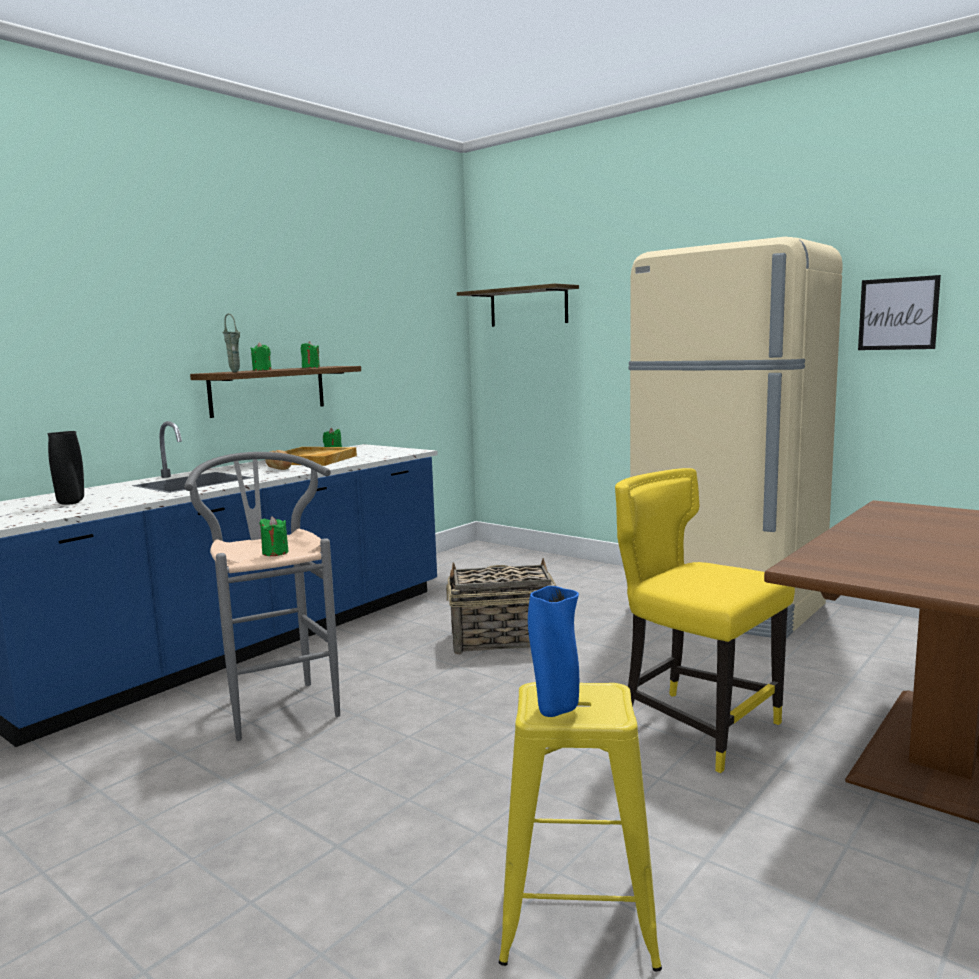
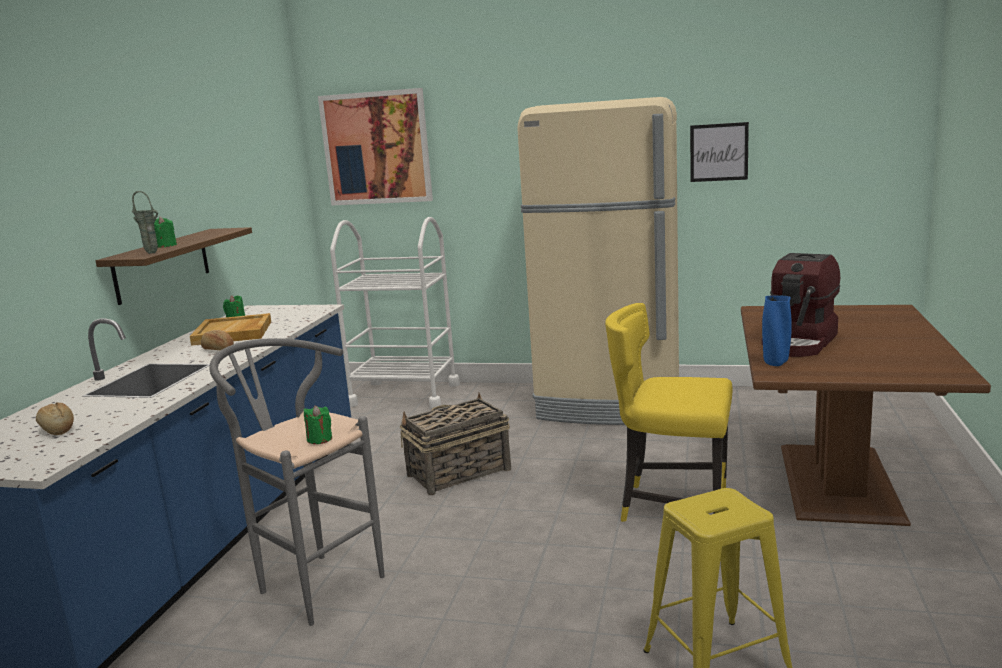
camera: 25 degrees left, 5 degrees up
(71, 502) = (57, 429): black vase -> bread
(310, 367) = (208, 236): green candle -> none
(524, 562) = (404, 395): none -> white cart
(528, 307) = (376, 148): shelf -> picture
(555, 710) = (712, 518): blue vase -> blue vase (776, 363)
(891, 542) = (800, 342): none -> coffee machine

